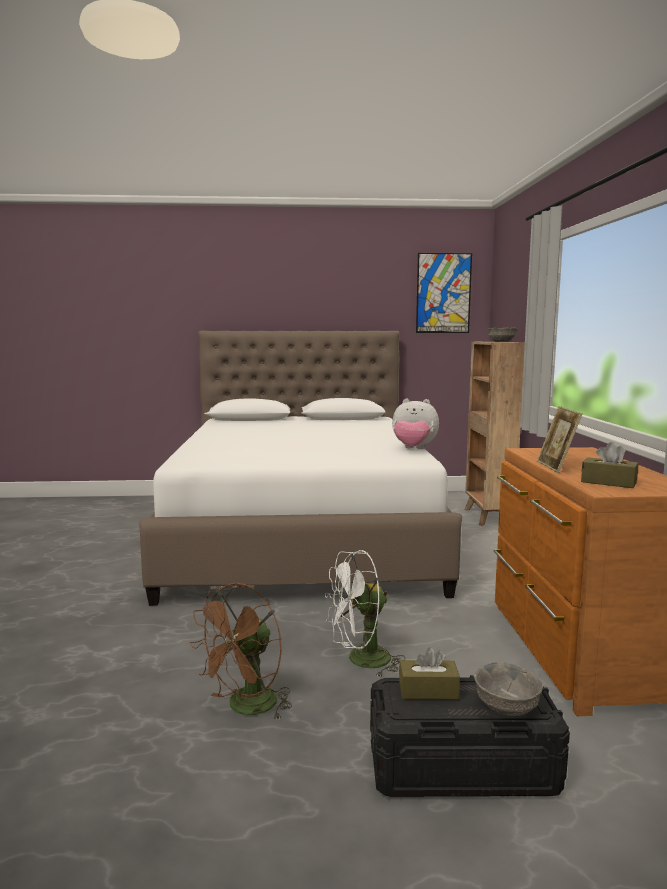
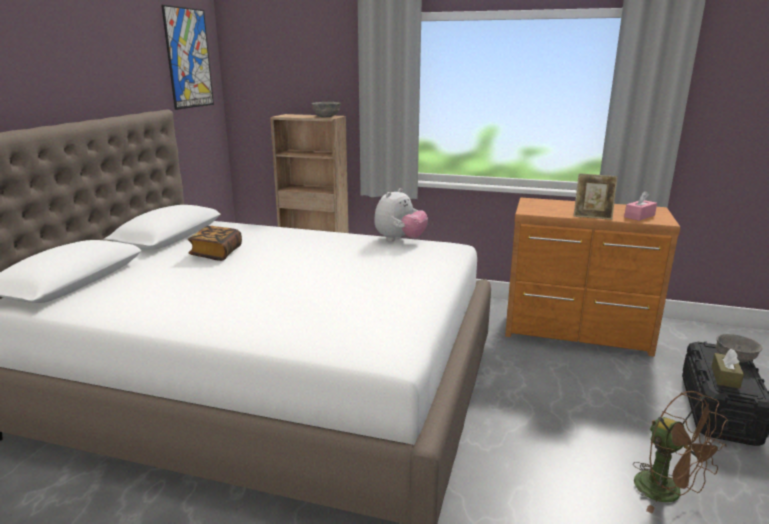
camera: 70 degrees left, 10 degrees up
(320, 426) = (216, 253): none -> book
(360, 661) = (586, 416): white fan -> none
(608, 482) = (639, 216): brown tissue box -> pink tissue box

